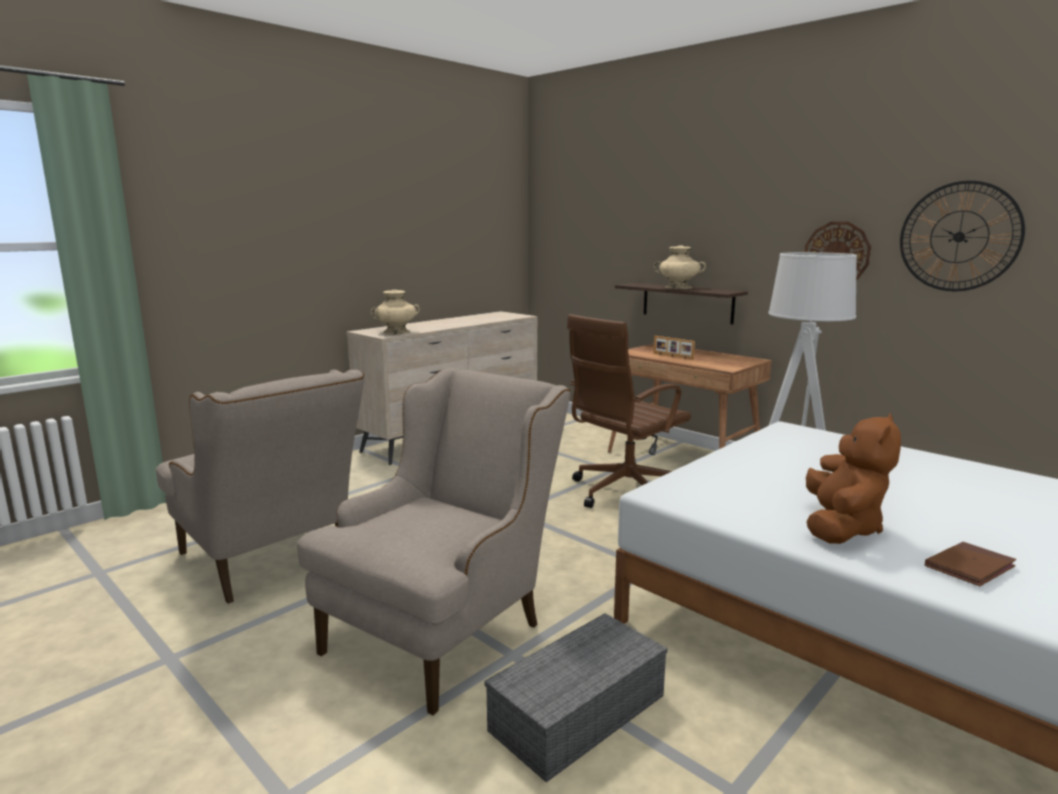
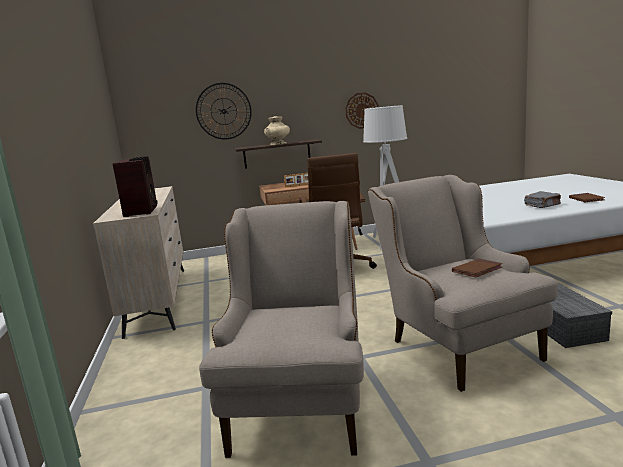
camera: 55 degrees left, 0 degrees up
(272, 562) = (300, 400): beige armchair -> beige armchair turned 75 degrees counterclockwise
(396, 332) = (142, 211): beige vase -> radio
(413, 525) = (477, 270): none -> brown book
(841, 527) = (542, 205): brown plush toy -> grey book
(959, 237) = (414, 95): wall clock -> wall clock (223, 111)

